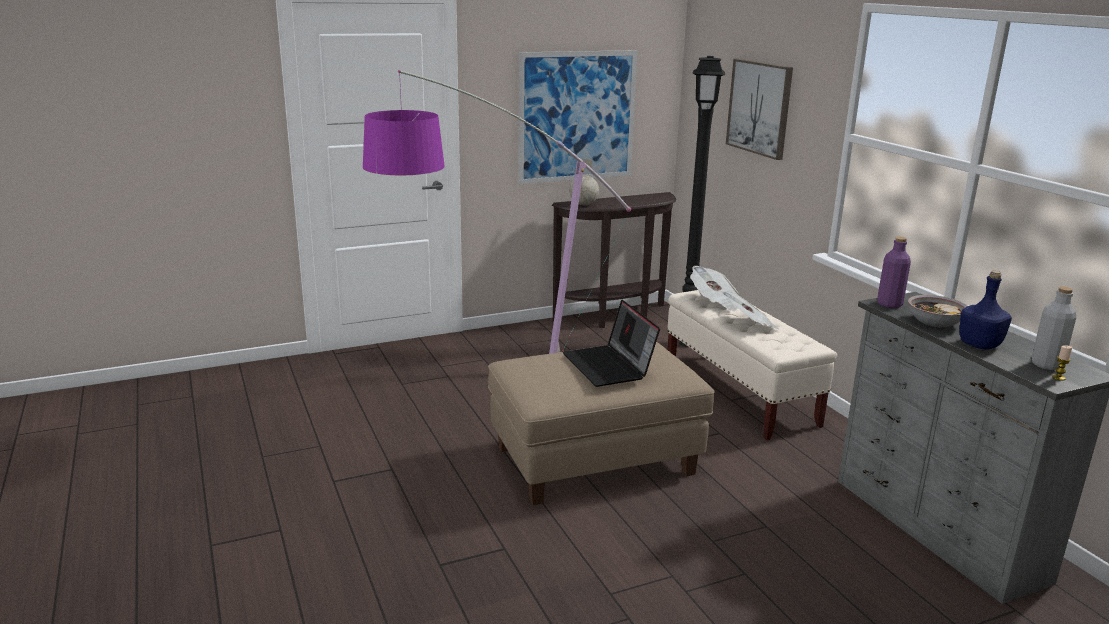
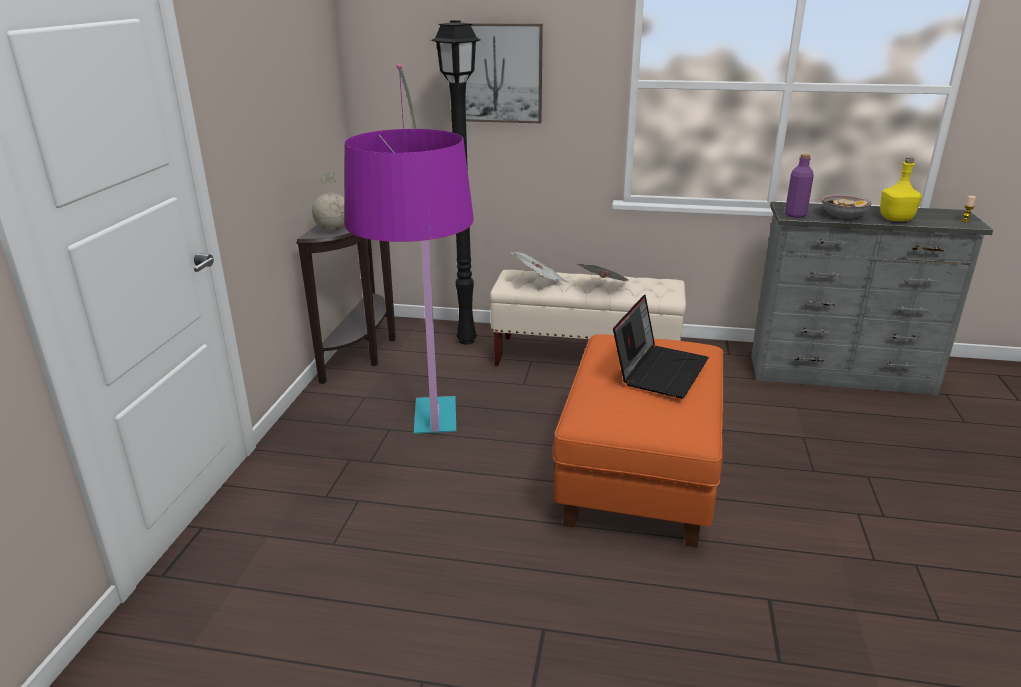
camera: 55 degrees left, 5 degrees up
(577, 117) = (289, 122): picture -> none
(595, 460) = (638, 475): beige ottoman -> orange ottoman
(610, 366) = (659, 370): laptop -> laptop turned 75 degrees counterclockwise
(979, 345) = (896, 219): blue bottle -> yellow bottle
(1046, 364) = (940, 216): grey bottle -> none

